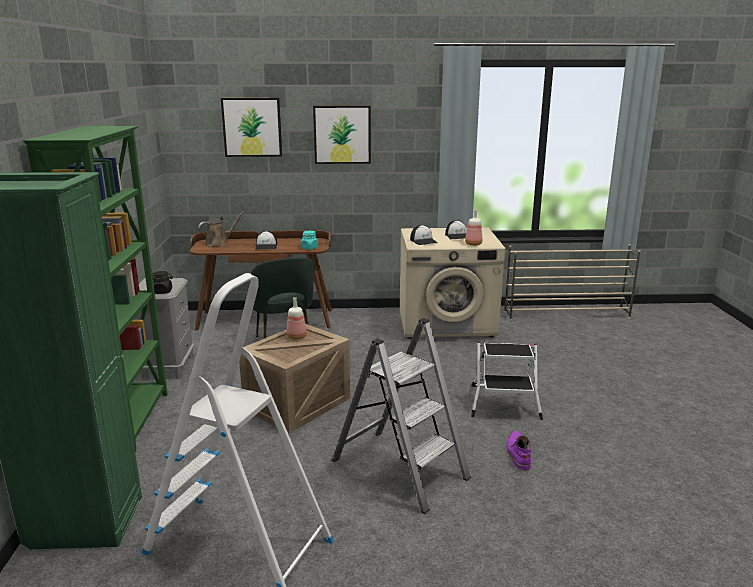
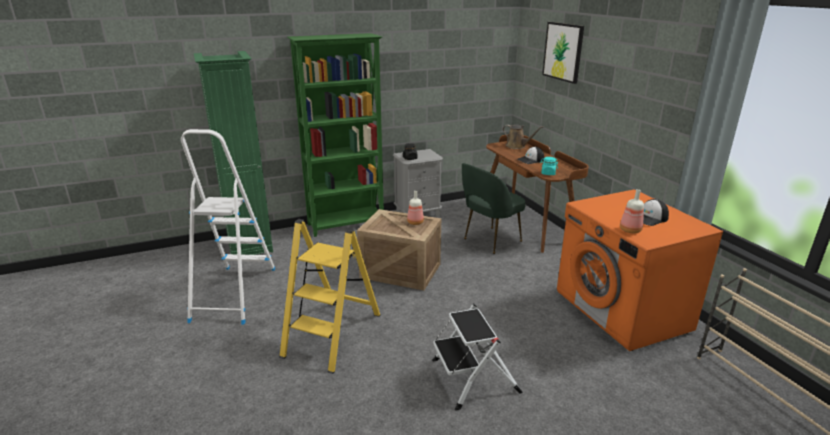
camera: 70 degrees right, 5 degrees up
(342, 134) = (621, 72): picture -> none
(398, 467) = (333, 334): grey step ladder -> yellow step ladder
(423, 241) = (602, 205): cap -> none
(447, 326) = (620, 314): beige washing machine -> orange washing machine
(518, 454) = (380, 398): purple boot -> none

